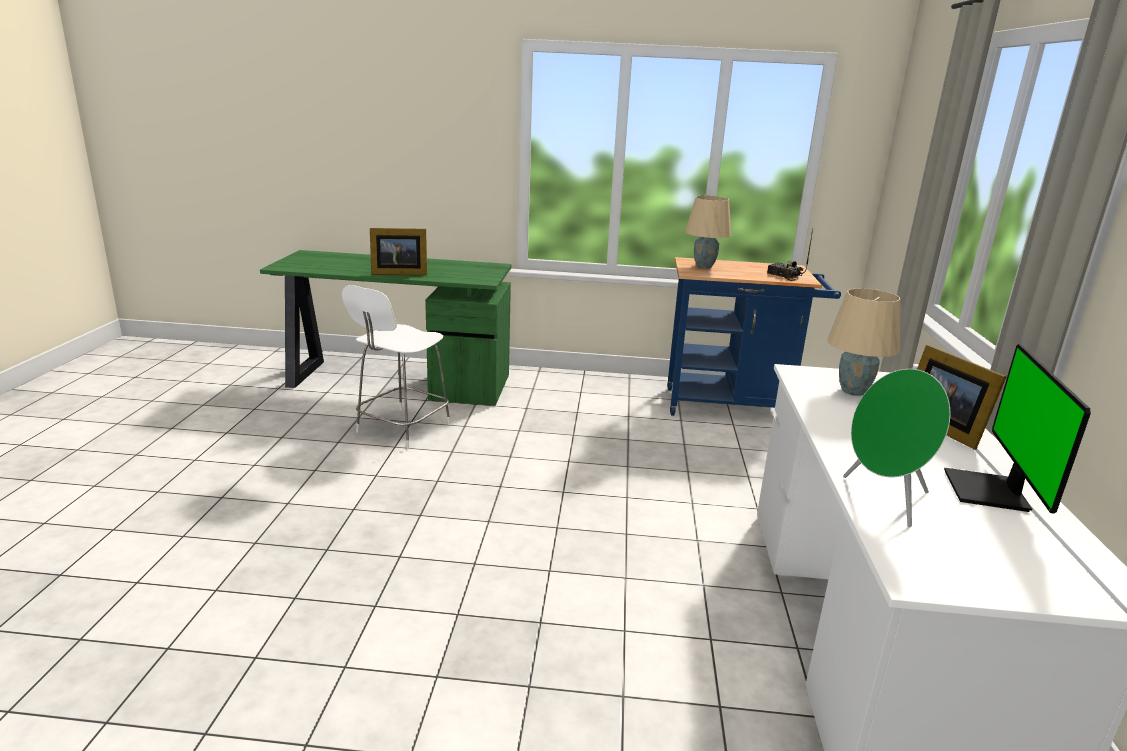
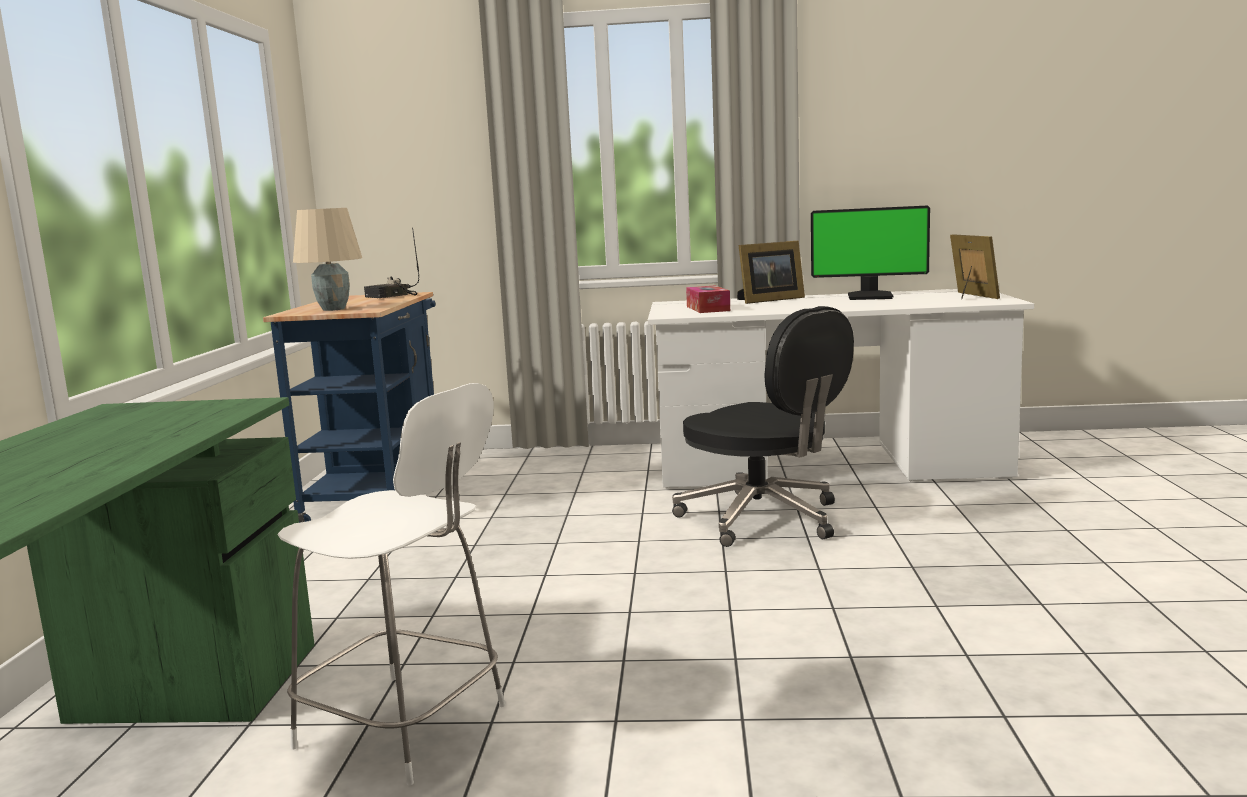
camera: 90 degrees left, 10 degrees down
(397, 273) = (122, 456): picture frame -> picture frame (970, 296)
(673, 560) = (763, 519): none -> black office chair
(853, 391) = (708, 308): beige table lamp -> tissue box
(884, 500) = (910, 304): green speaker -> none

